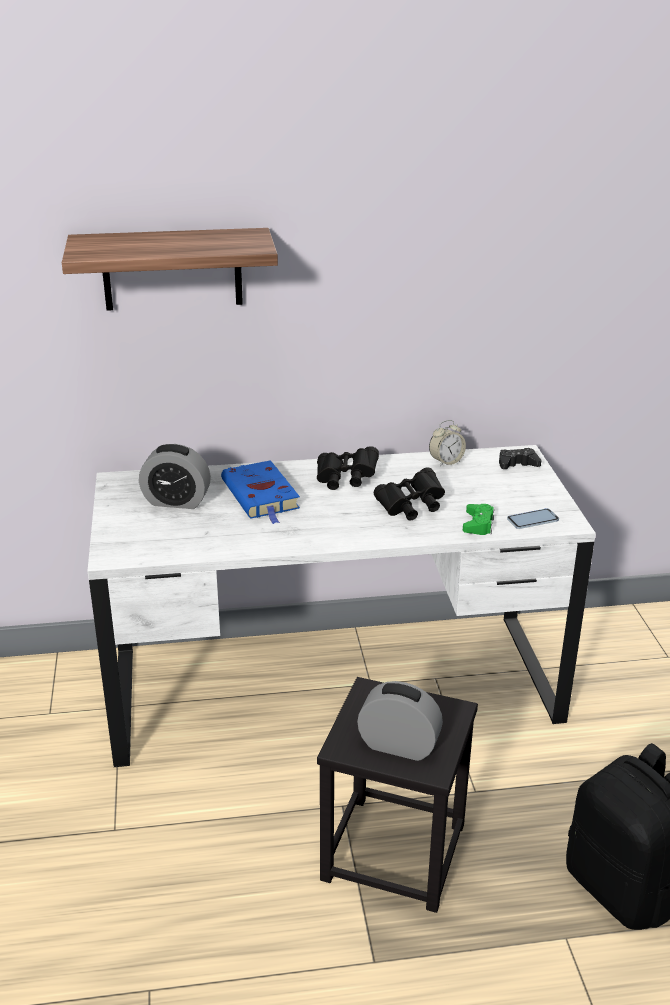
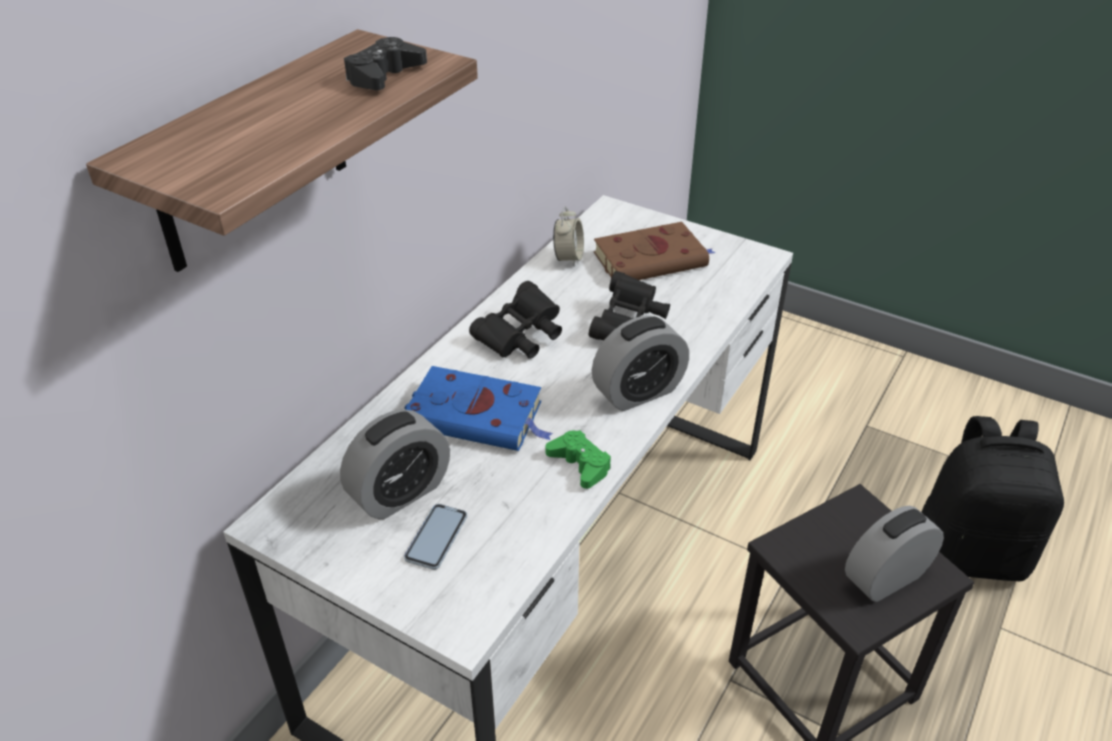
camera: 50 degrees left, 10 degrees up
(353, 534) = (638, 392): none -> alarm clock
(478, 524) = (709, 305): green game controller -> green game controller (580, 464)
(494, 488) = (653, 259): none -> brown book
(517, 464) = (626, 223): black game controller -> black game controller (384, 75)
(532, 520) = (736, 271): phone -> phone (436, 537)

